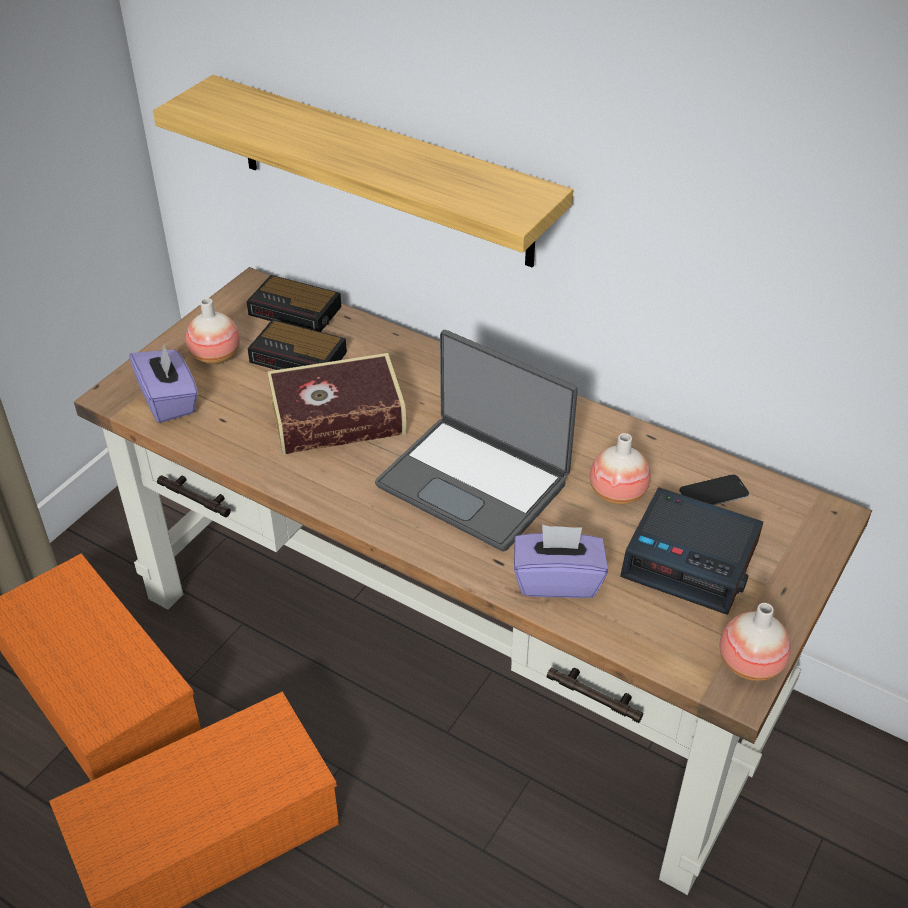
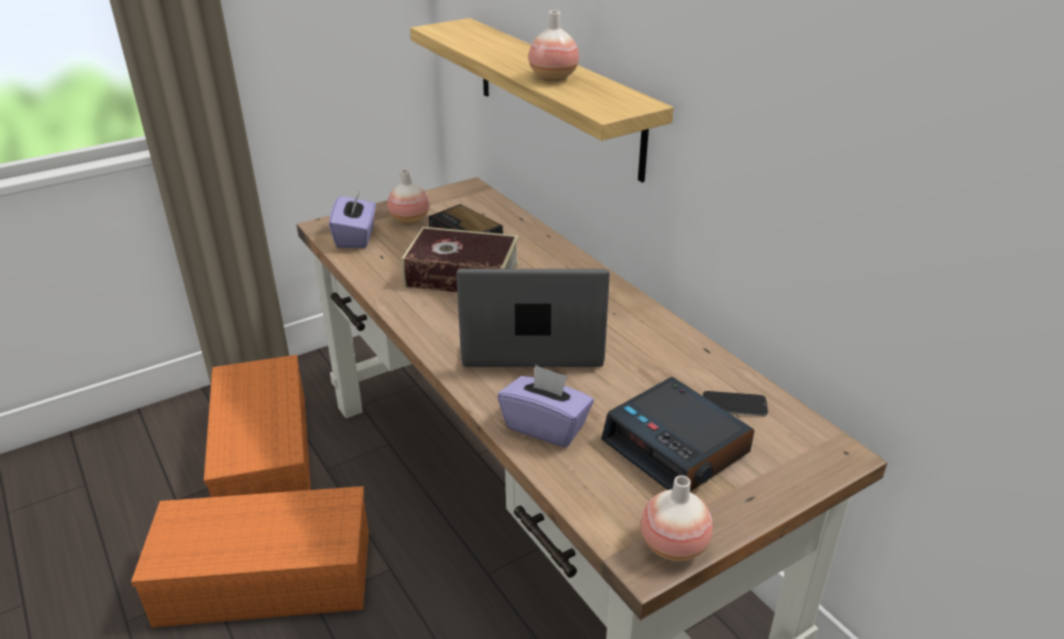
camera: 25 degrees right, 10 degrees down
(297, 311) = (488, 207): alarm clock -> none
(475, 482) = (532, 341): laptop -> laptop turned 120 degrees clockwise
(617, 493) = (646, 381): vase -> vase (553, 78)

